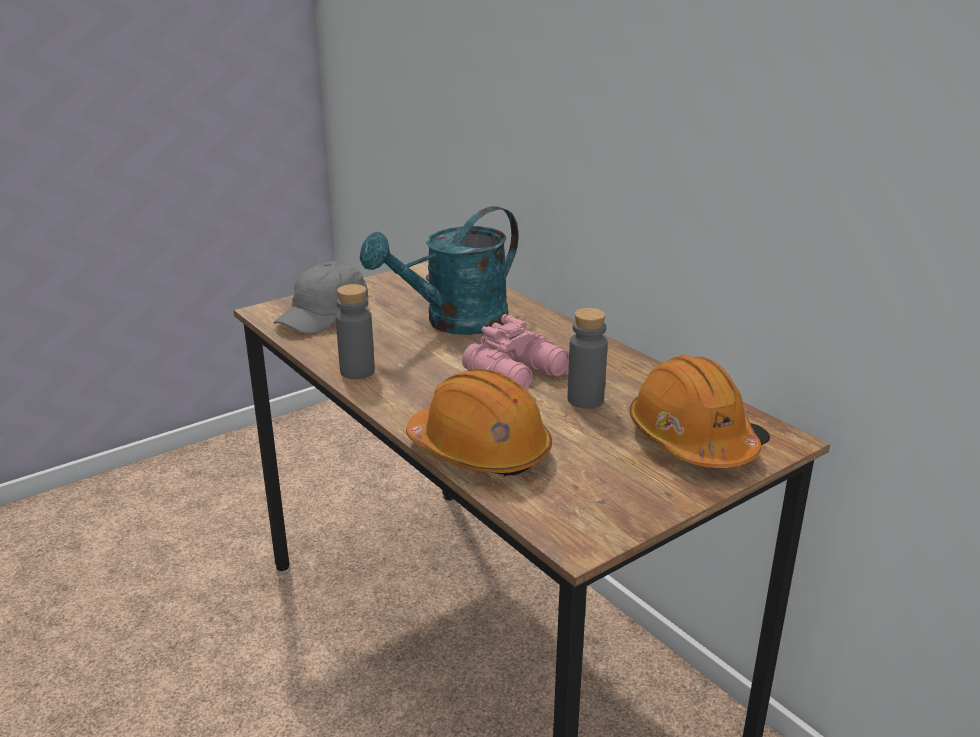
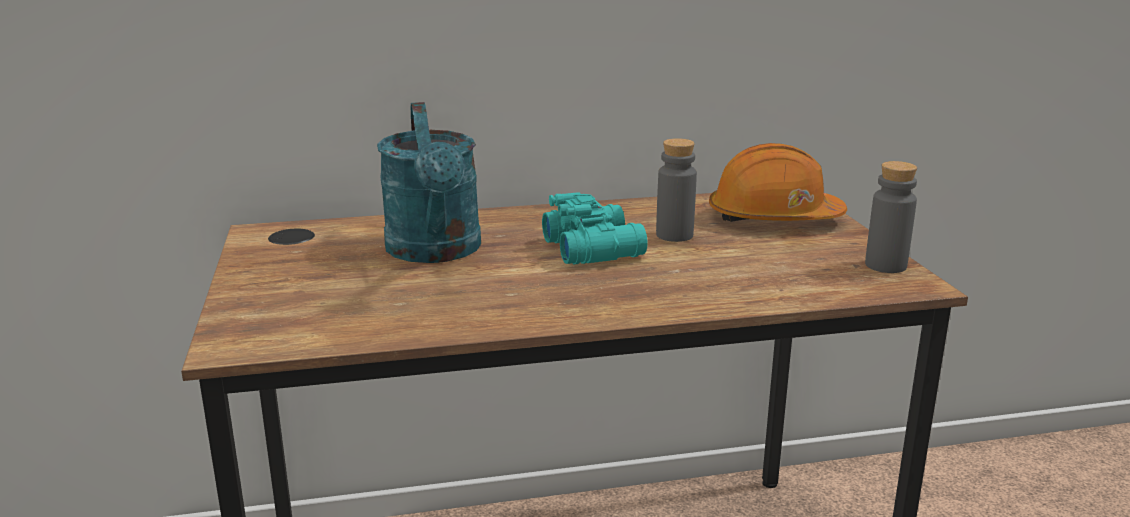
camera: 65 degrees left, 5 degrees down
(325, 316) = (310, 312): grey cap -> none
(357, 371) = (504, 317): grey bottle -> grey bottle (885, 265)
(479, 450) = (741, 291): orange hard hat -> none
(519, 373) = (594, 248): pink binoculars -> turquoise binoculars

